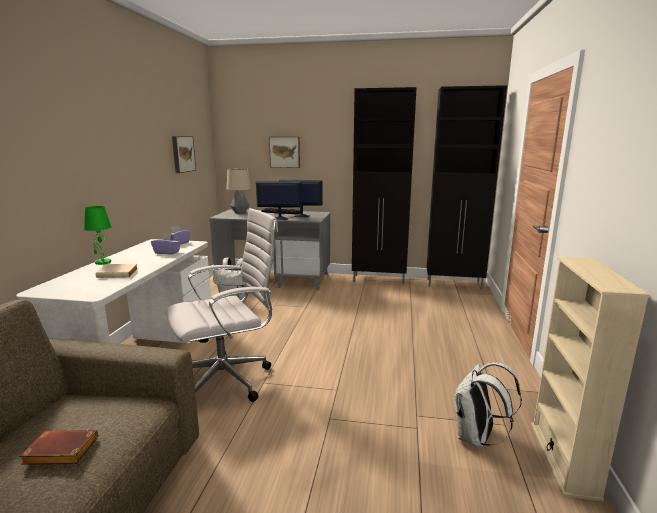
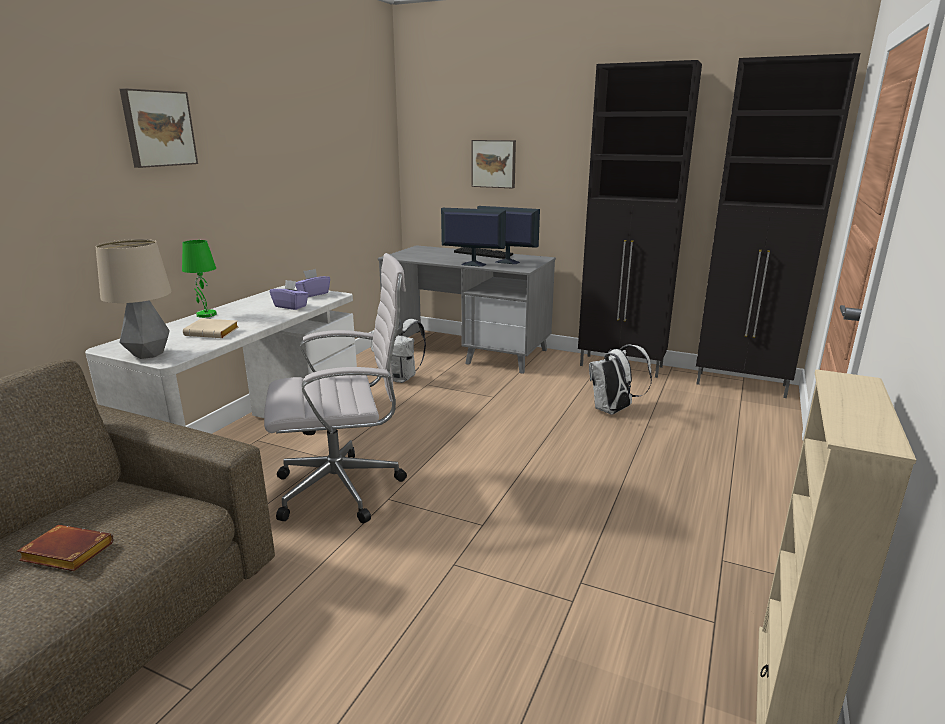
camera: 15 degrees right, 5 degrees up
(182, 154) = (342, 166): picture -> picture (158, 128)
(240, 212) = (424, 252): table lamp -> table lamp (148, 354)
(477, 438) = (658, 634): white backpack -> white backpack (613, 411)

